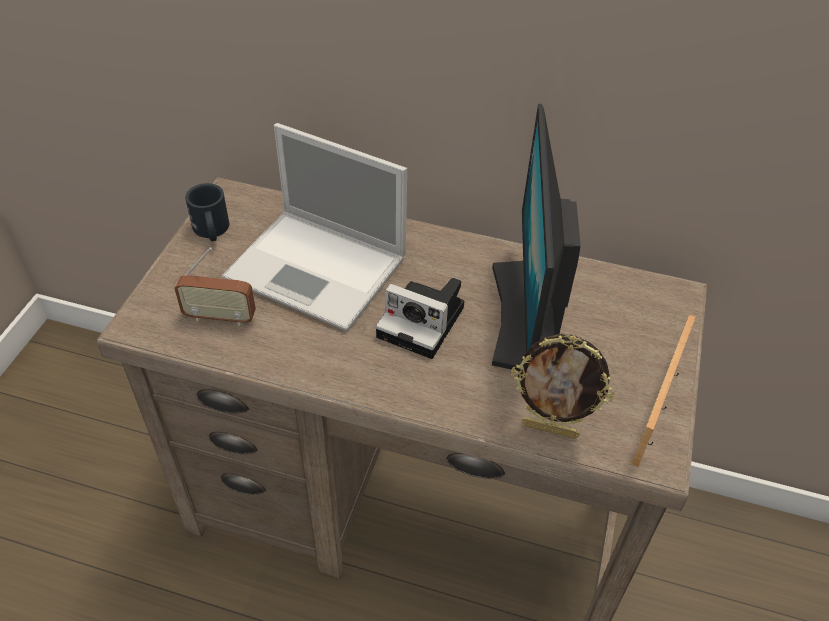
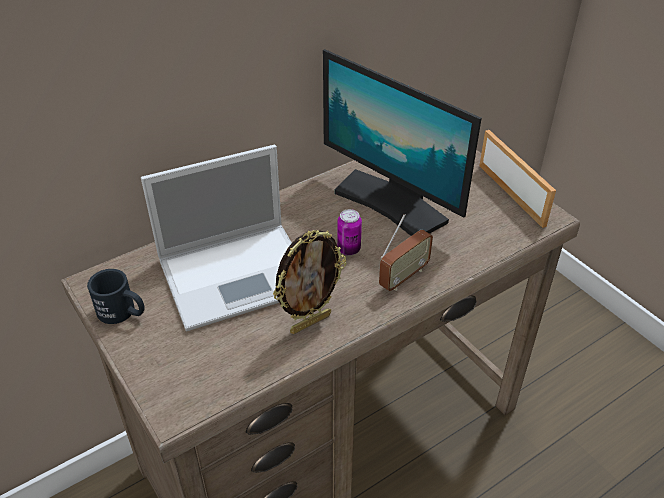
camera: 50 degrees left, 5 degrees down
(220, 317) = (225, 353): radio -> radio (403, 277)
(424, 322) = (349, 249): camera -> can
(550, 429) = (489, 244): picture frame -> picture frame (310, 322)

